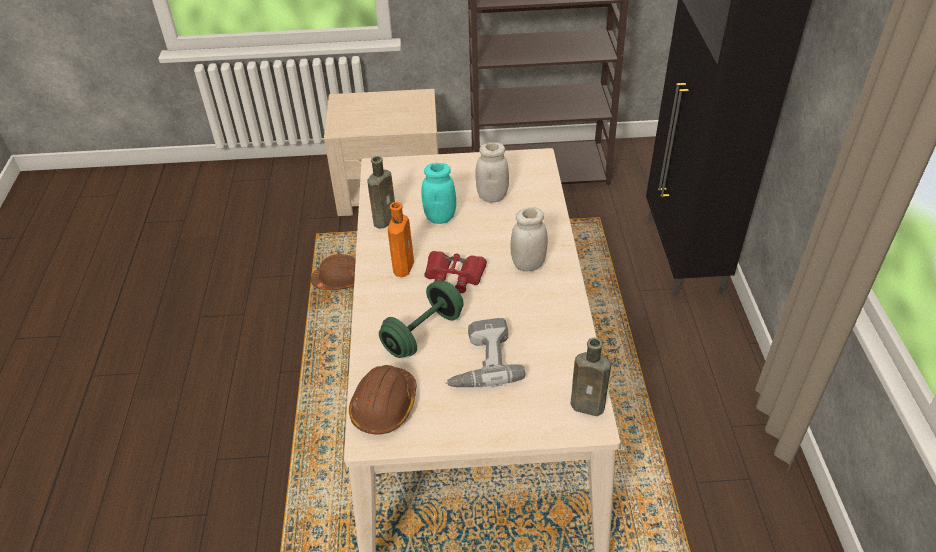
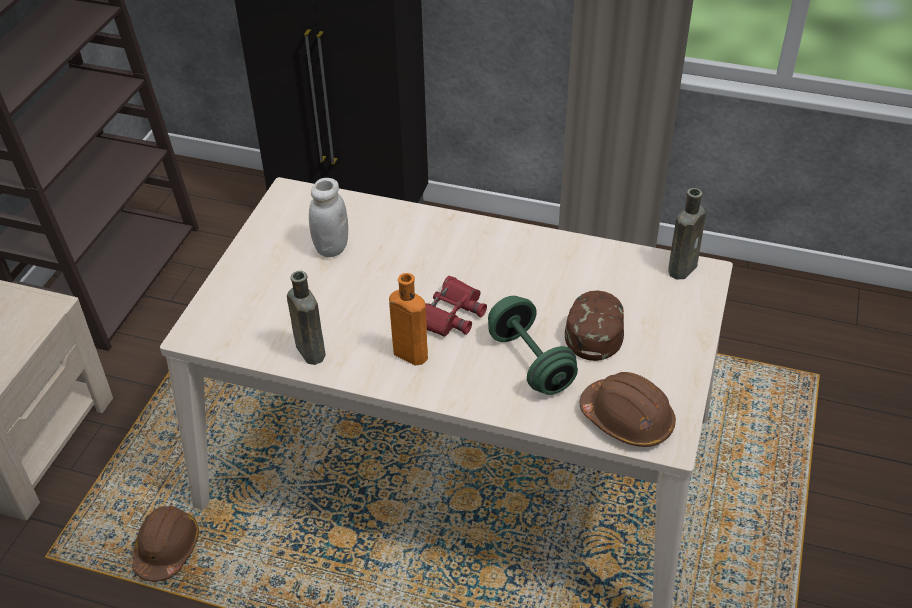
camera: 70 degrees left, 0 degrees up
(440, 217) = (339, 301): turquoise jar -> none
(480, 362) = (594, 327): power drill -> brown cap
(528, 264) = (466, 252): white jar -> none

